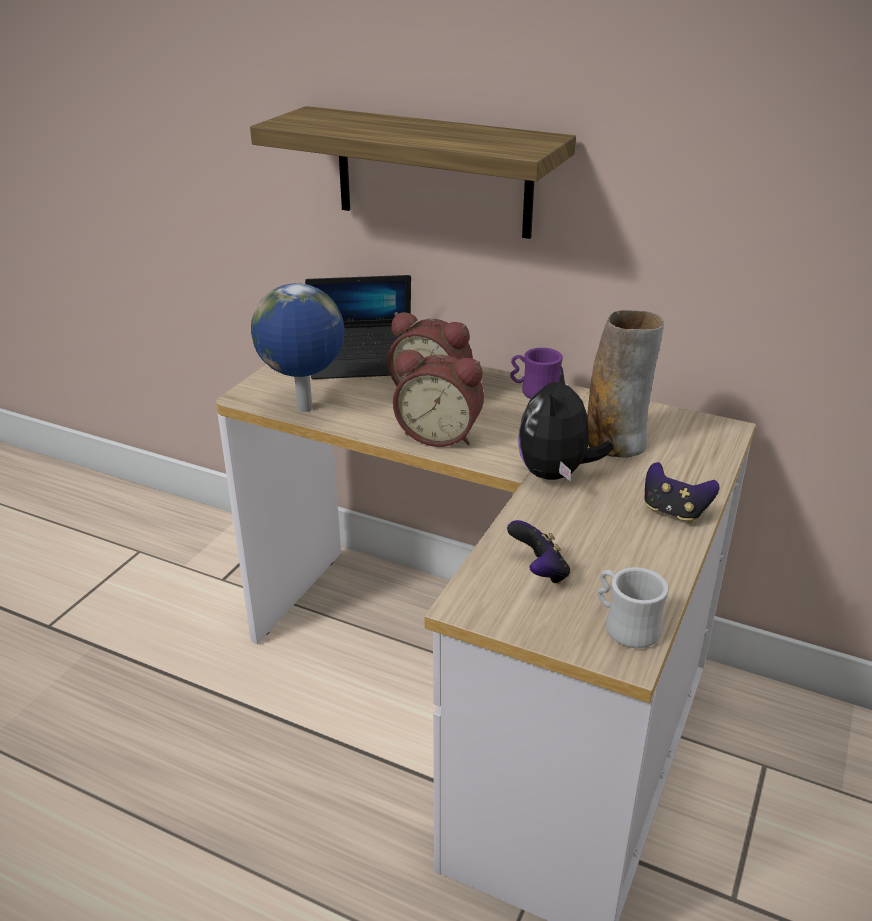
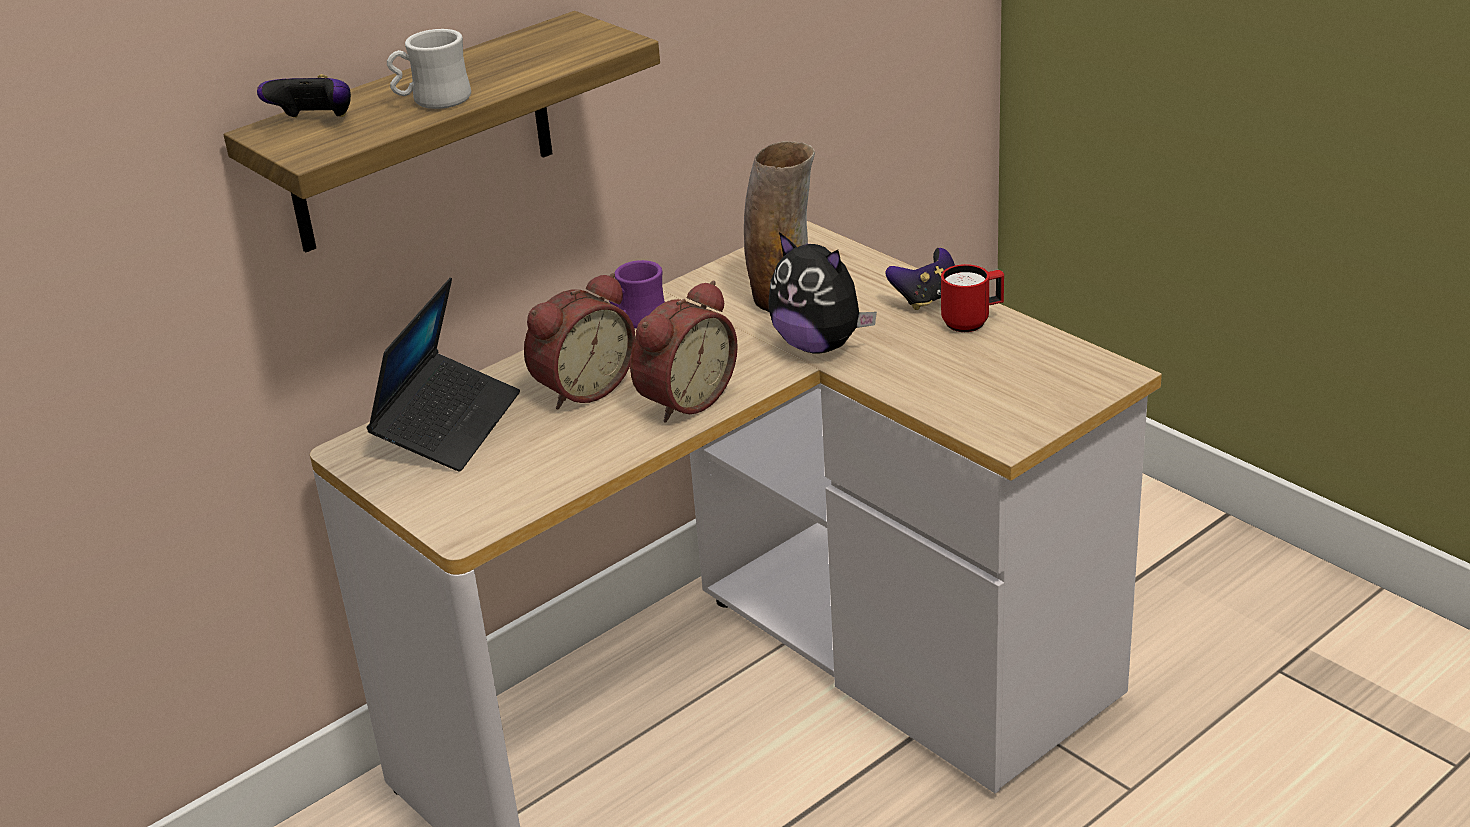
camera: 65 degrees left, 0 degrees up
(305, 409) = (541, 486): globe -> none
(539, 572) = (979, 390): game controller -> game controller (314, 122)
(625, 626) = (1078, 365): white mug -> white mug (433, 101)
(655, 545) = (972, 322): none -> red mug

